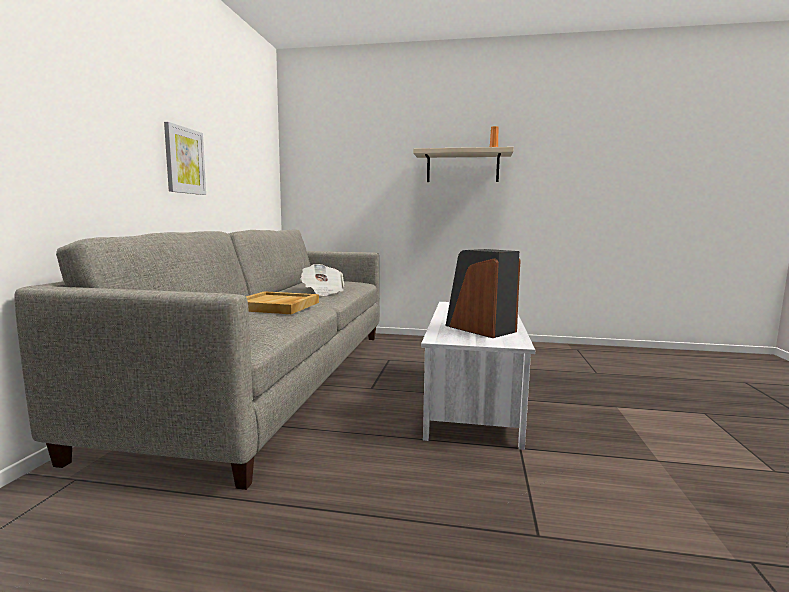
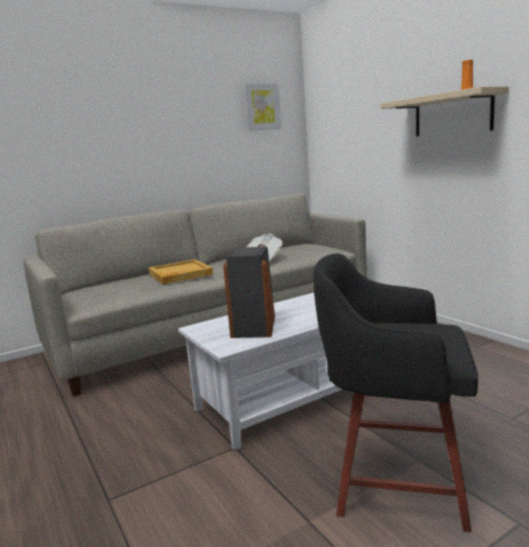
camera: 50 degrees right, 5 degrees up
(184, 160) = (164, 155): picture -> picture (262, 107)
(633, 420) = (394, 481): none -> black stool

